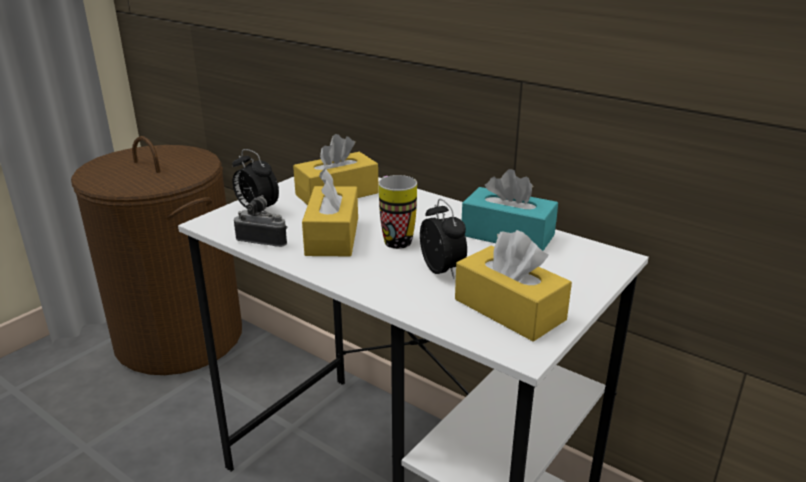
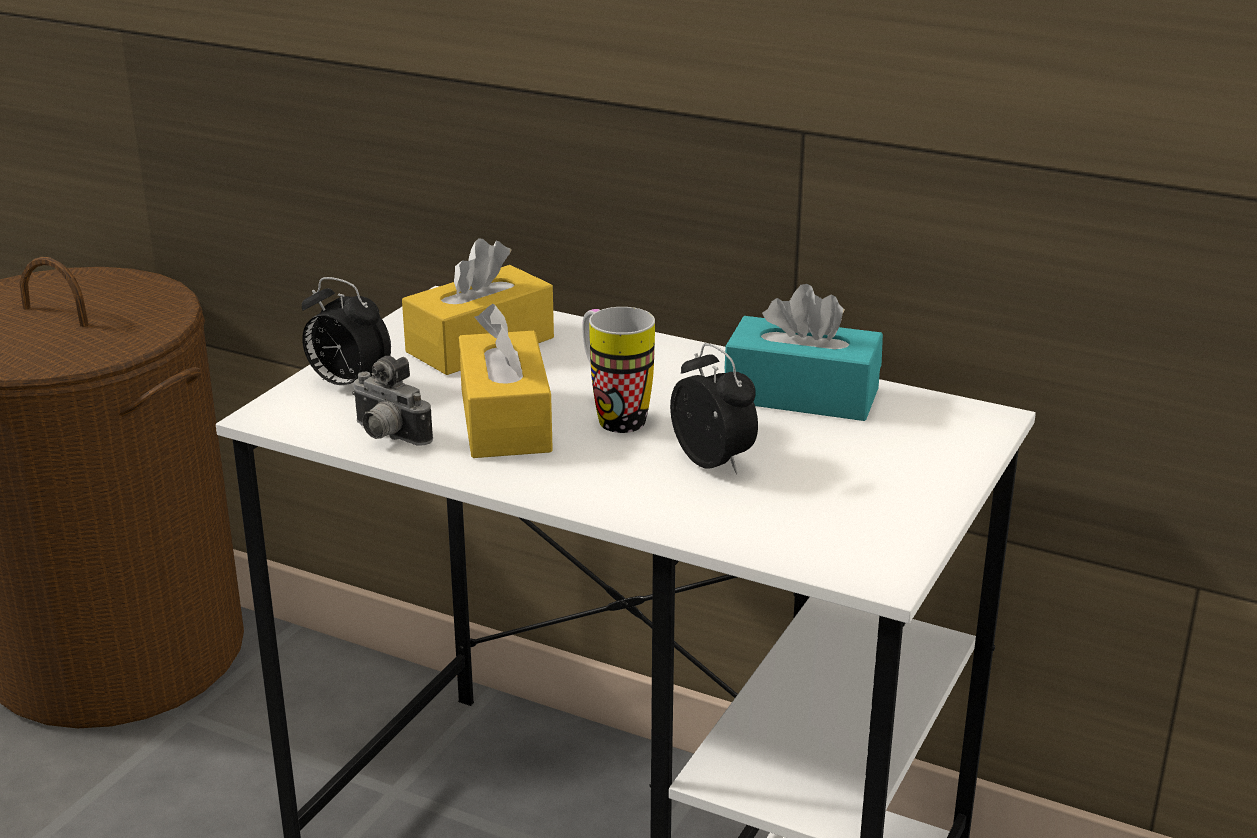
camera: 10 degrees left, 0 degrees up
(264, 240) = (387, 437): camera -> camera turned 150 degrees counterclockwise
(509, 309) = (840, 514): yellow tissue box -> none

